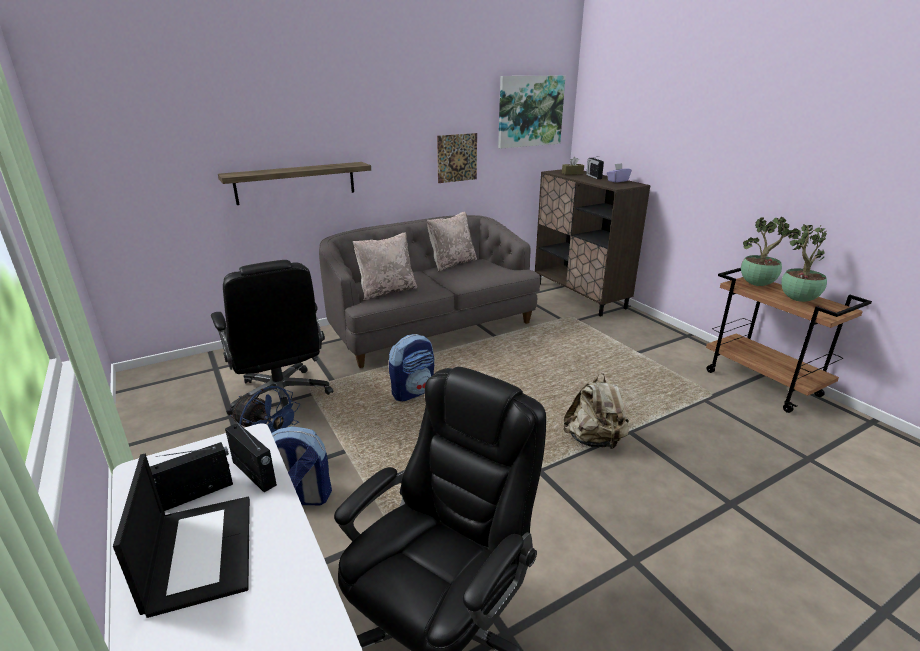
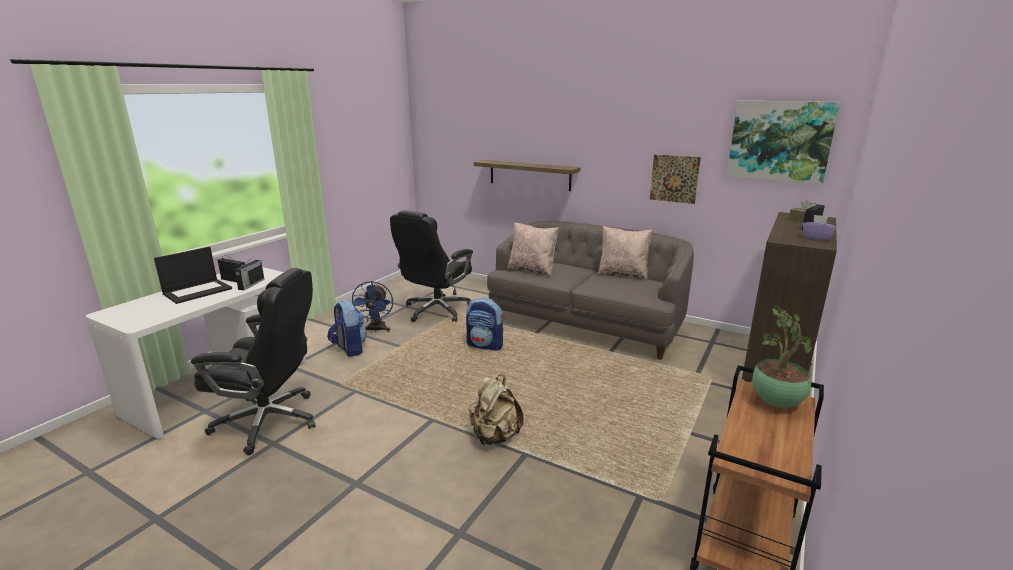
camera: 60 degrees right, 5 degrees down
(797, 300) = (762, 435): potted plant -> none

